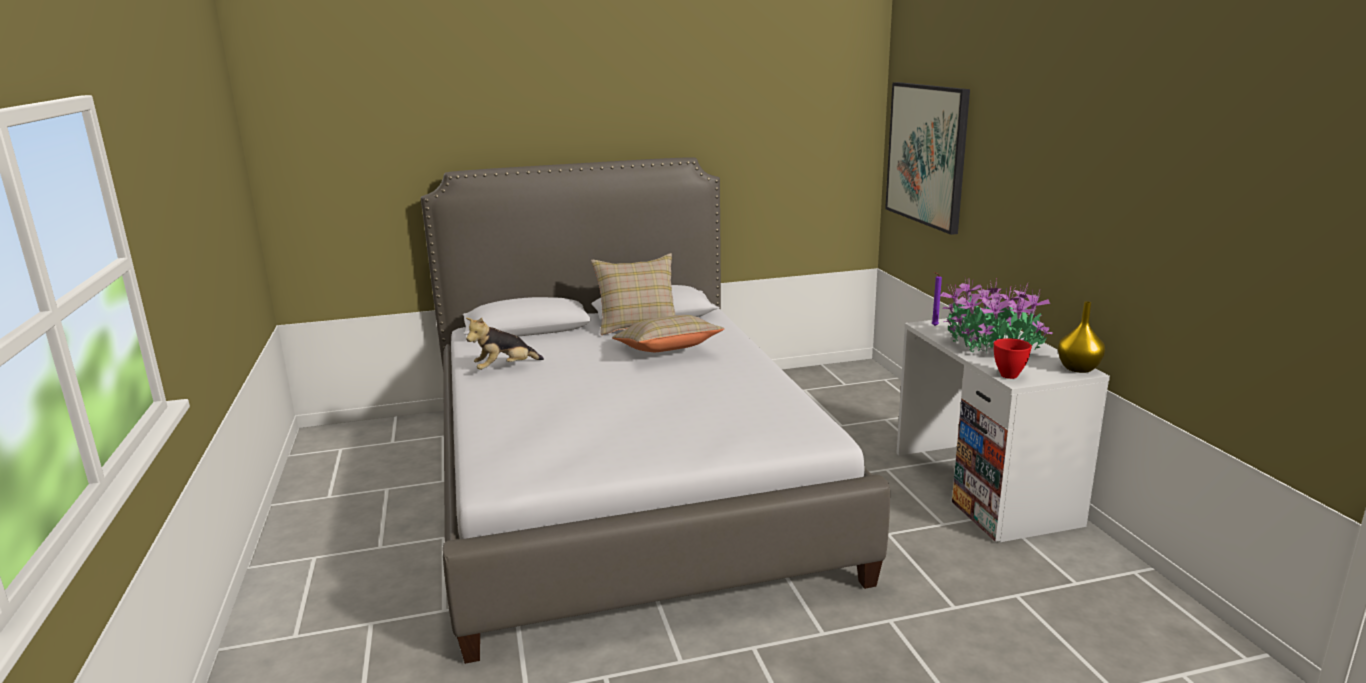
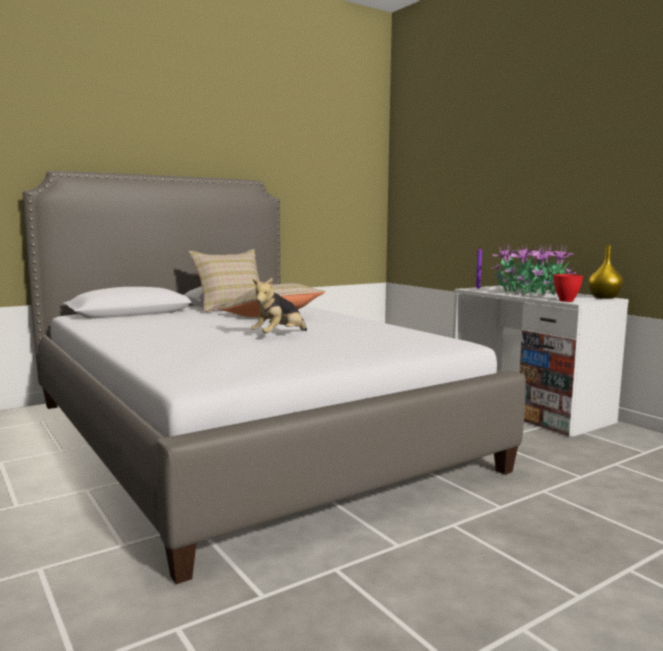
camera: 20 degrees left, 10 degrees down
(504, 368) = (131, 329): plush toy -> plush toy (279, 336)
(927, 154) = (432, 184): picture -> none

